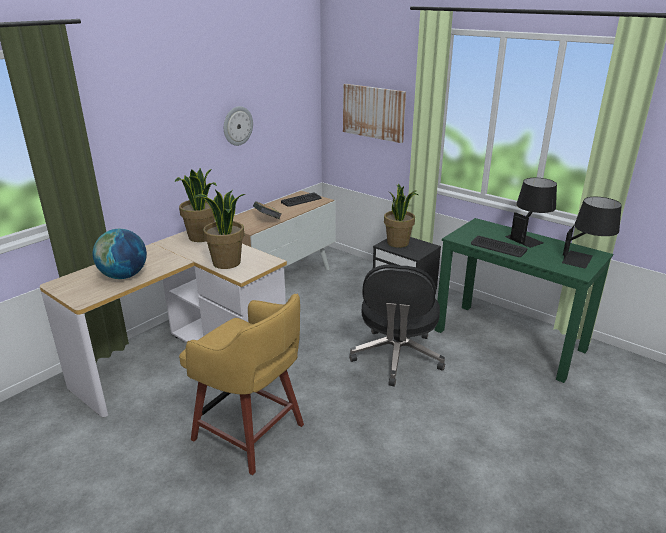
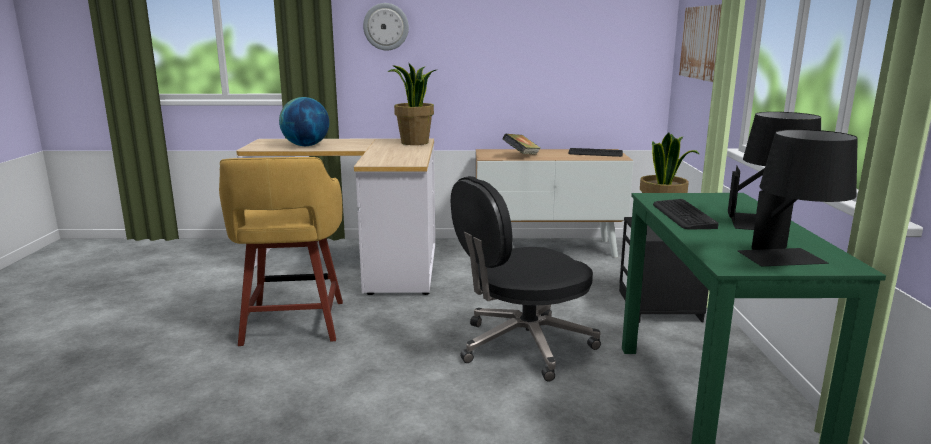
camera: 50 degrees right, 10 degrees down
(226, 263) = (381, 156): potted plant -> none
(237, 125) = (524, 44): wall clock -> wall clock (386, 26)

